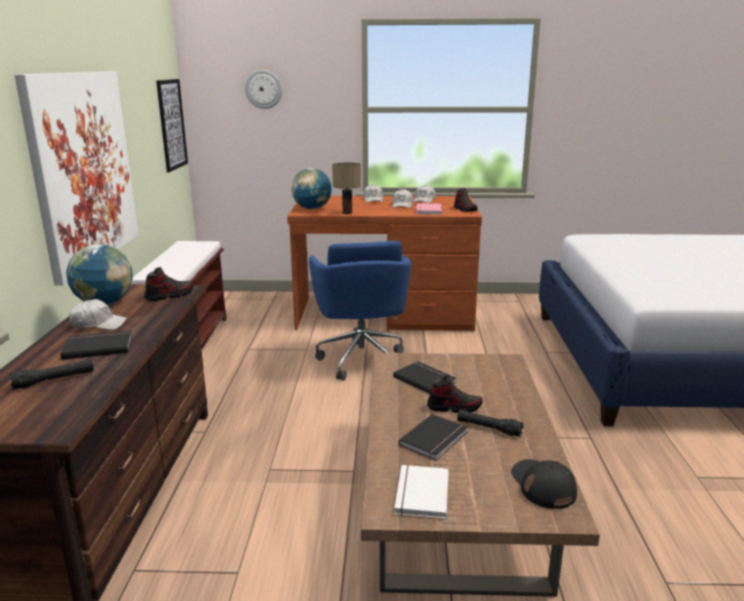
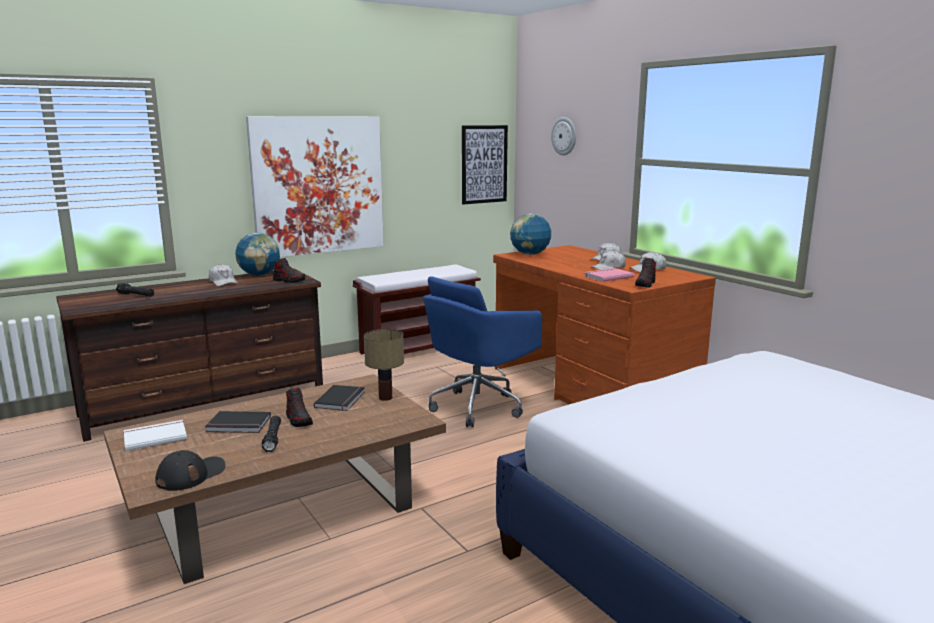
camera: 55 degrees right, 5 degrees down
(98, 347) = (188, 290): black book -> none
(347, 213) = (538, 263): table lamp -> table lamp (386, 398)

